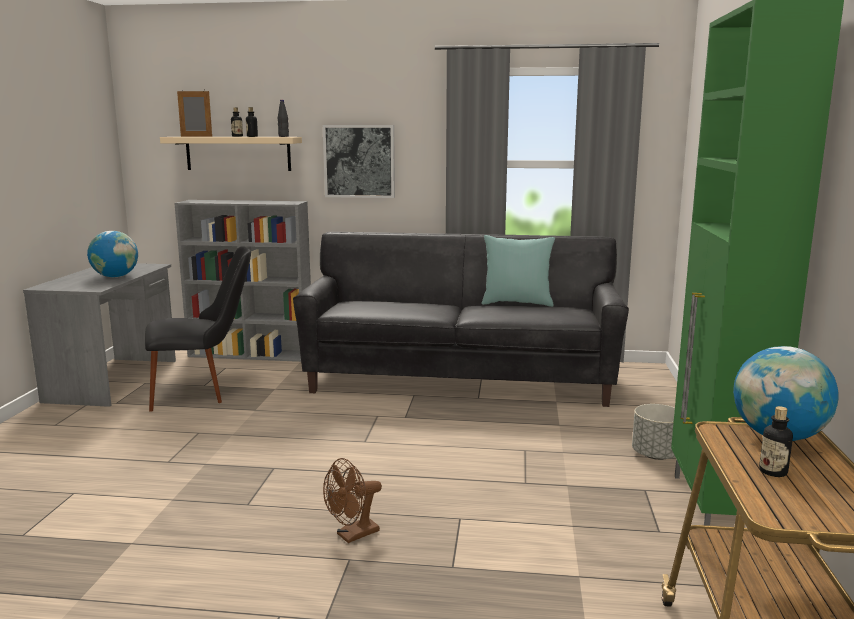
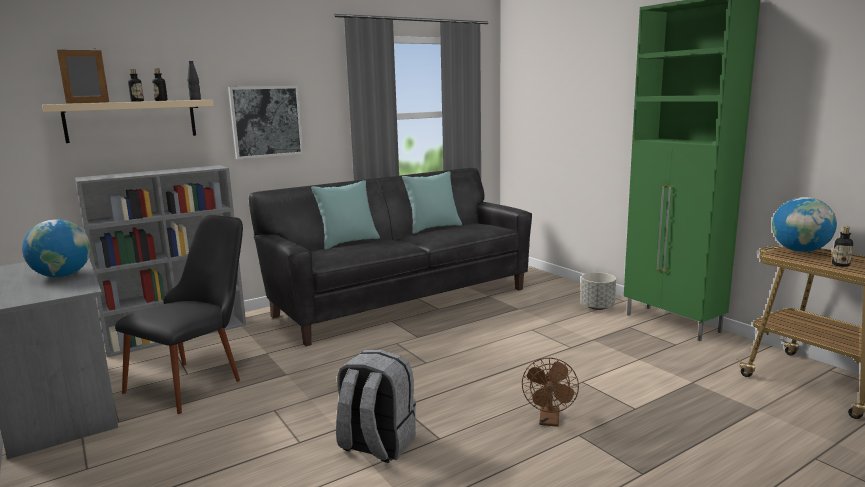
camera: 40 degrees left, 0 degrees up
(202, 487) = (376, 445): none -> grey backpack
(403, 299) = (348, 242): none -> turquoise pillow

